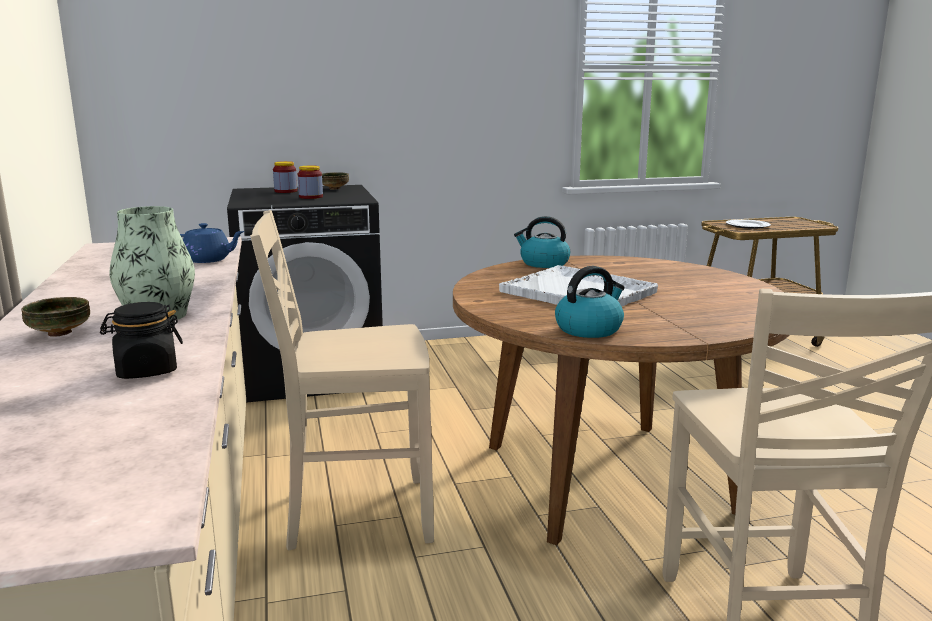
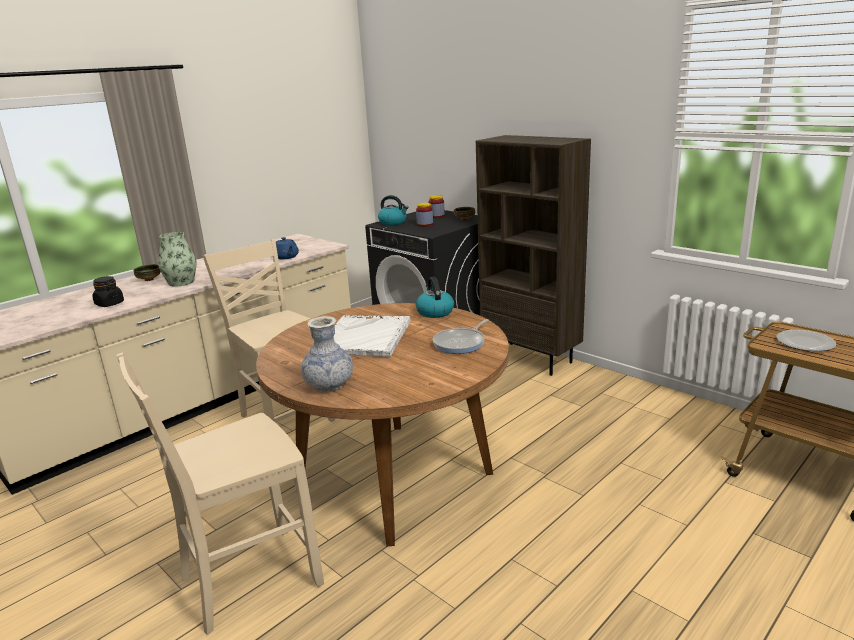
camera: 60 degrees right, 5 degrees up
(442, 349) = (531, 358): none -> brown bookcase
(589, 329) = (282, 358): kettle -> kettle (393, 222)
(654, 270) = (461, 343): none -> frying pan
(711, 322) = (329, 385): none -> vase

